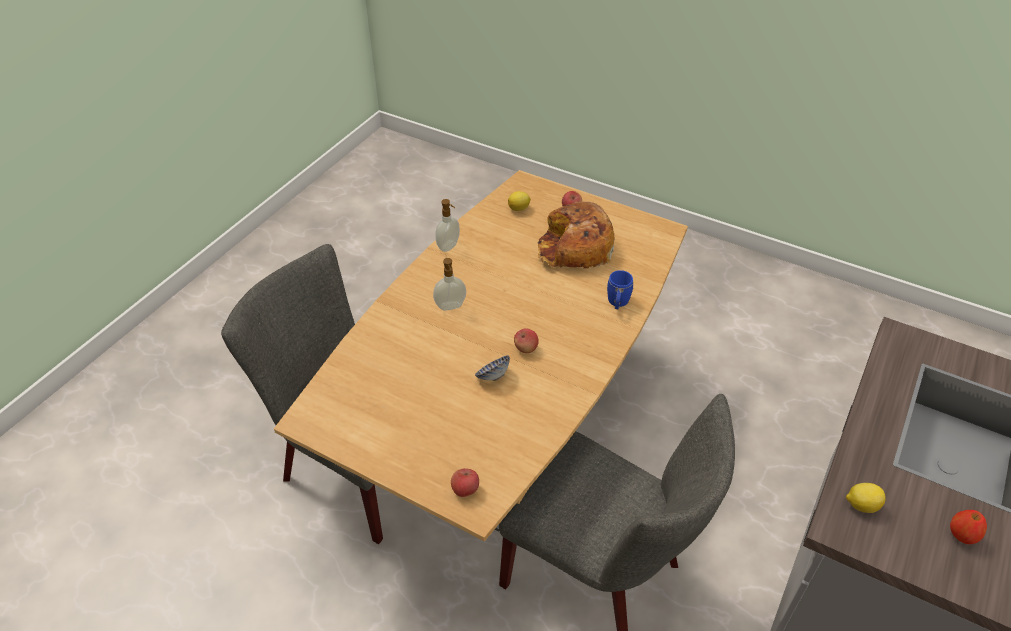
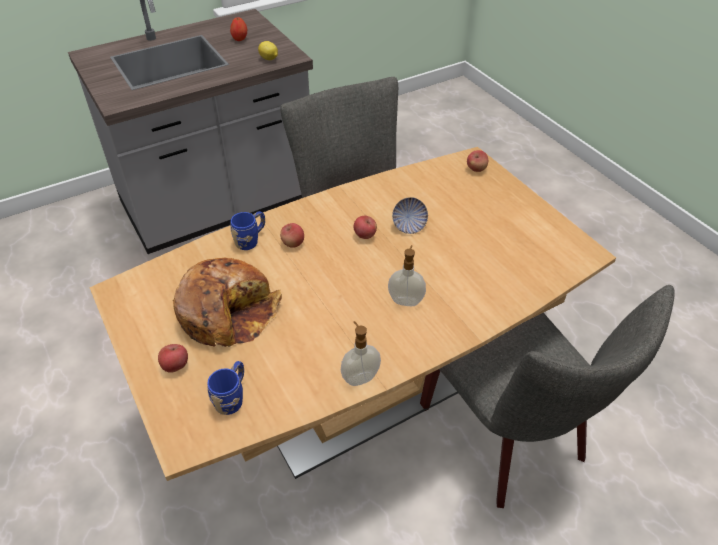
camera: 150 degrees left, 0 degrees up
(519, 208) = (232, 397): lemon -> blue mug
(580, 315) = (293, 243): none -> apple

